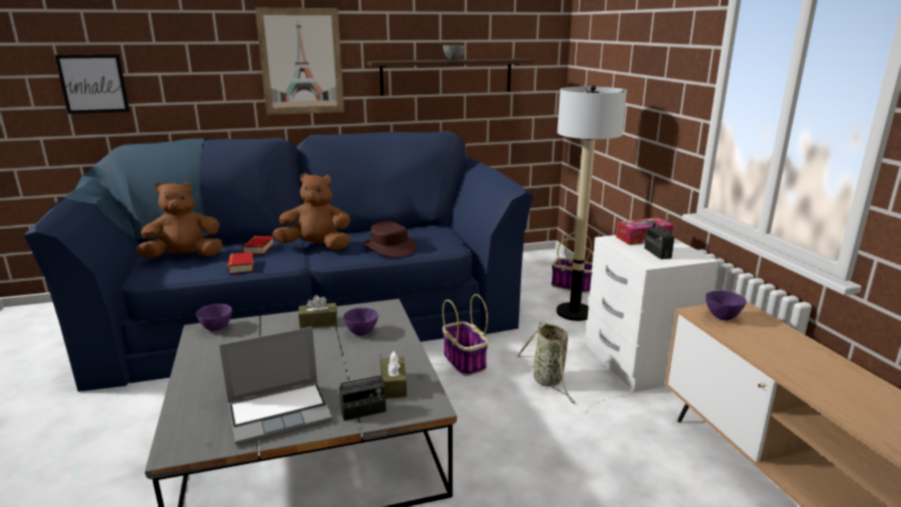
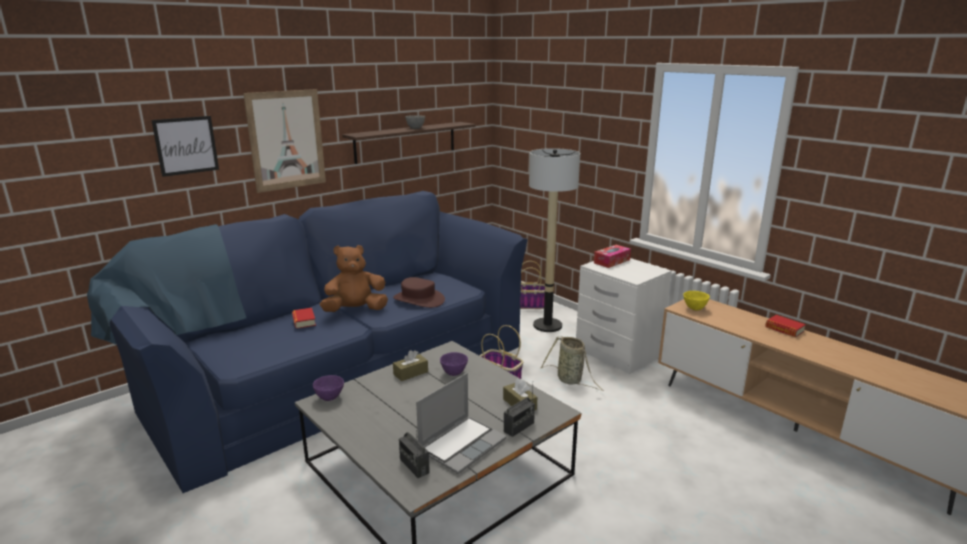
camera: 25 degrees left, 0 degrees up
(93, 84) = (82, 181): picture -> picture (186, 145)
(184, 257) = (240, 342): brown plush toy -> none
(241, 266) = (310, 340): book -> book (784, 329)
(657, 253) = (631, 271): radio -> radio (414, 466)
(722, 317) = (695, 309): purple bowl -> yellow bowl

